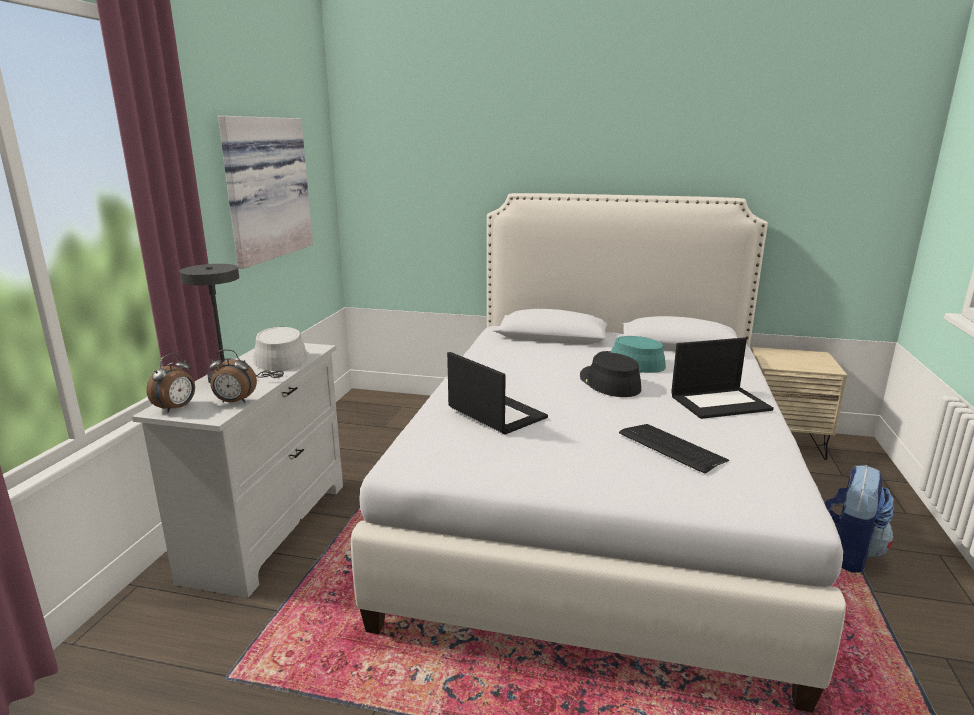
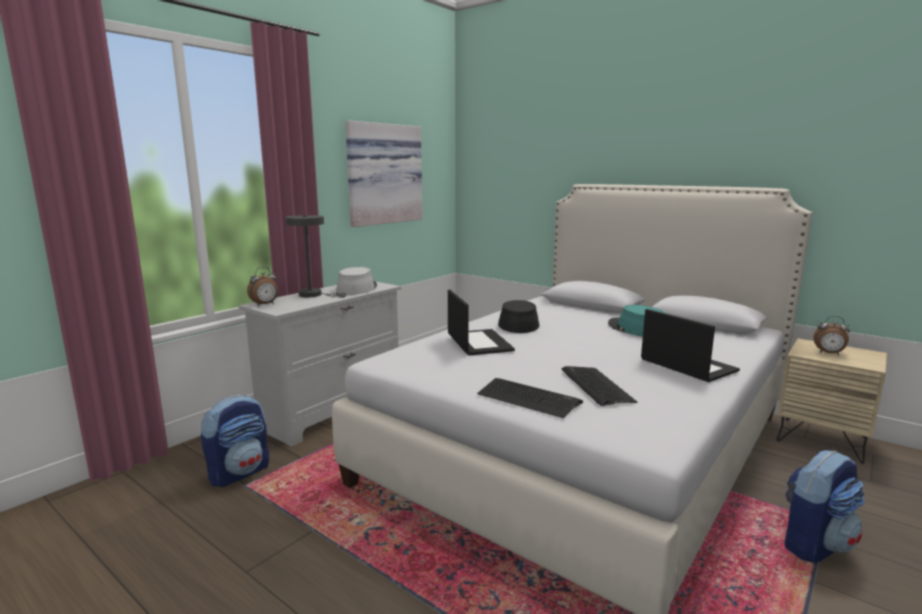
camera: 25 degrees right, 5 degrees down
(202, 660) = (240, 472): none -> backpack
(234, 402) = (299, 306): alarm clock -> alarm clock (829, 353)
(609, 383) = (598, 338): black hat -> black hat (518, 324)
(628, 481) = (528, 398): none -> keyboard
(720, 402) = (686, 365): laptop -> laptop turned 135 degrees counterclockwise

